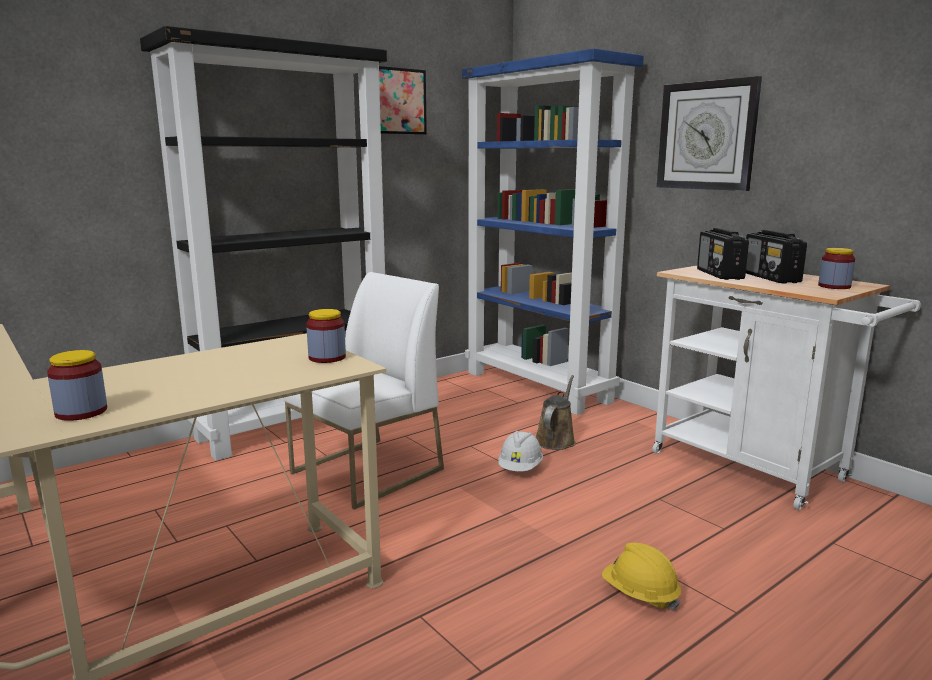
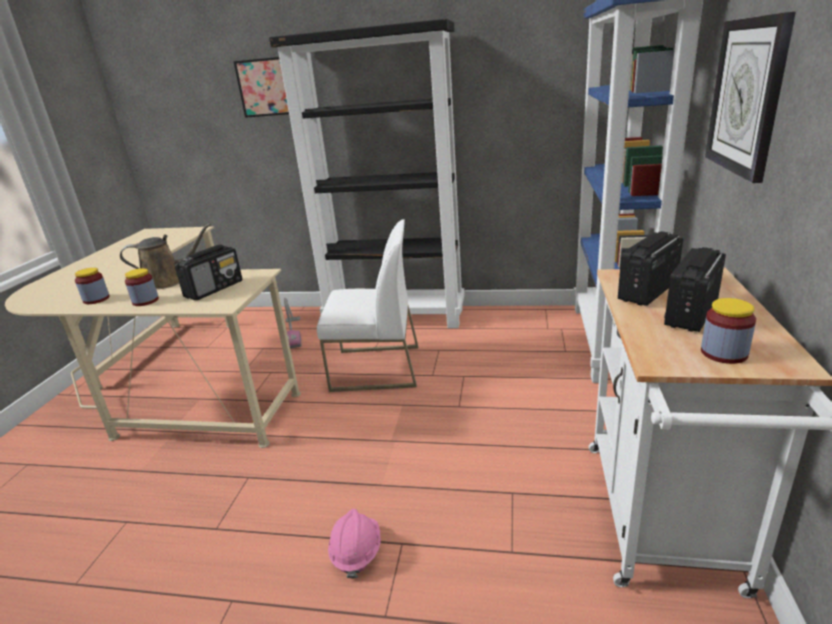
camera: 50 degrees right, 10 degrees up
(172, 481) = (293, 333): none -> vacuum cleaner
(278, 361) = (214, 289): none -> radio
(327, 357) = (234, 294): jar -> jar (145, 301)
(398, 101) = (508, 54): picture -> picture (264, 87)
(520, 468) = (462, 411): white hard hat -> none
(556, 440) = (531, 398): brown watering can -> brown watering can (168, 281)
(640, 595) = (356, 552): yellow hard hat -> pink hard hat

